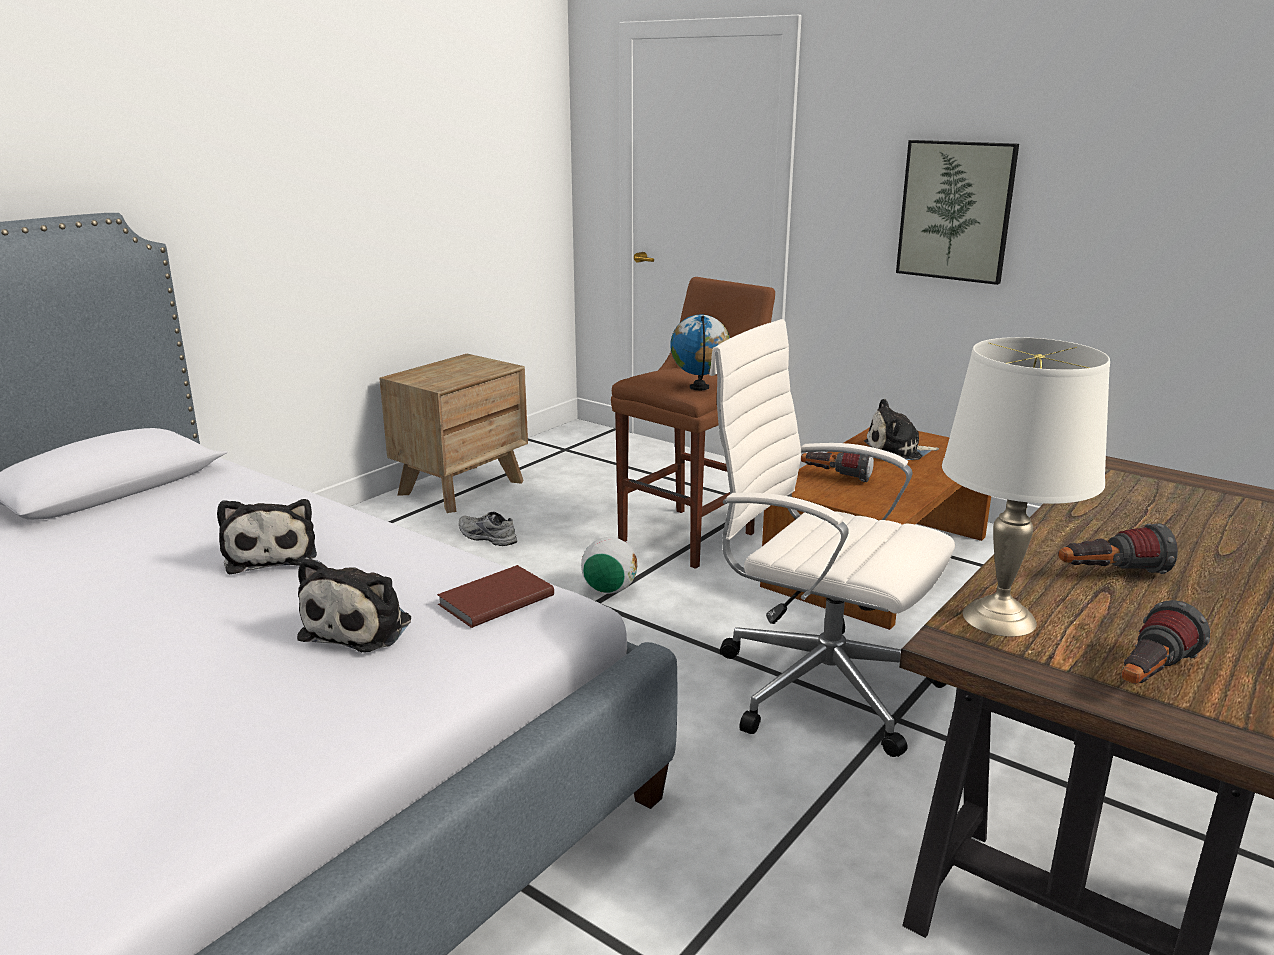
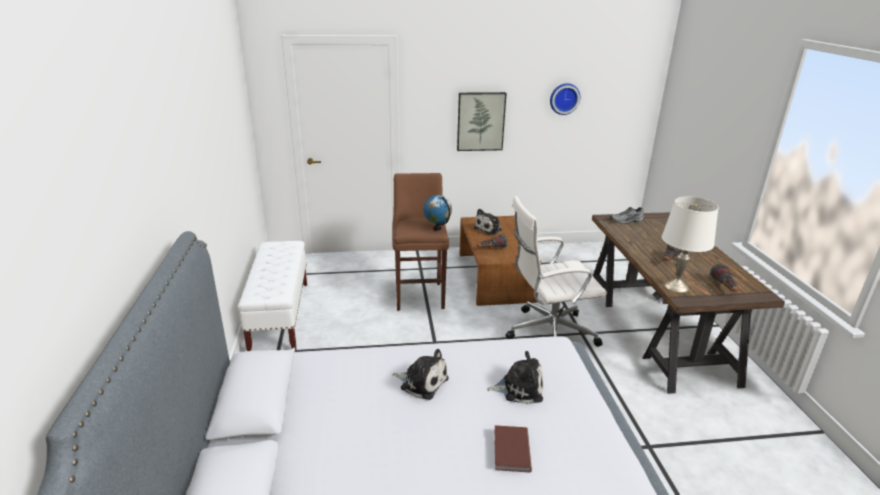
camera: 45 degrees left, 5 degrees up
(361, 627) = (519, 388): plush toy -> plush toy turned 60 degrees counterclockwise
(461, 487) = (280, 315): brown nightstand -> white bench
(486, 537) = (339, 335): grey shoe -> grey shoe (626, 221)
(493, 599) = (533, 353): brown book -> brown book (510, 450)
(609, 590) = (430, 334): football -> none
(1177, 167) = (564, 98): none -> wall clock

